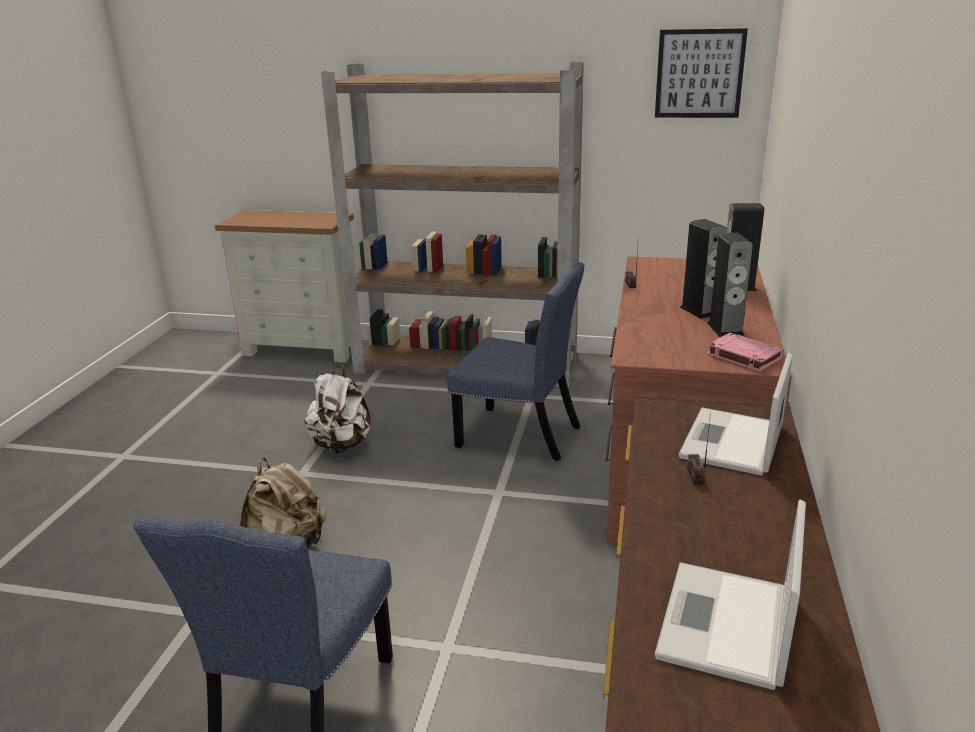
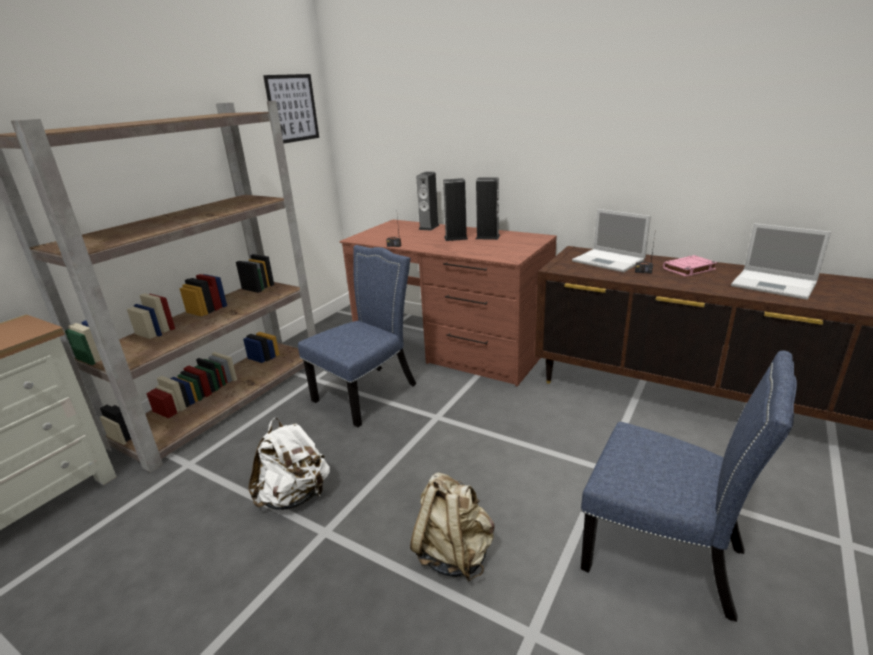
camera: 70 degrees left, 0 degrees up
(743, 356) = (527, 239): pink book -> pink book (688, 269)

